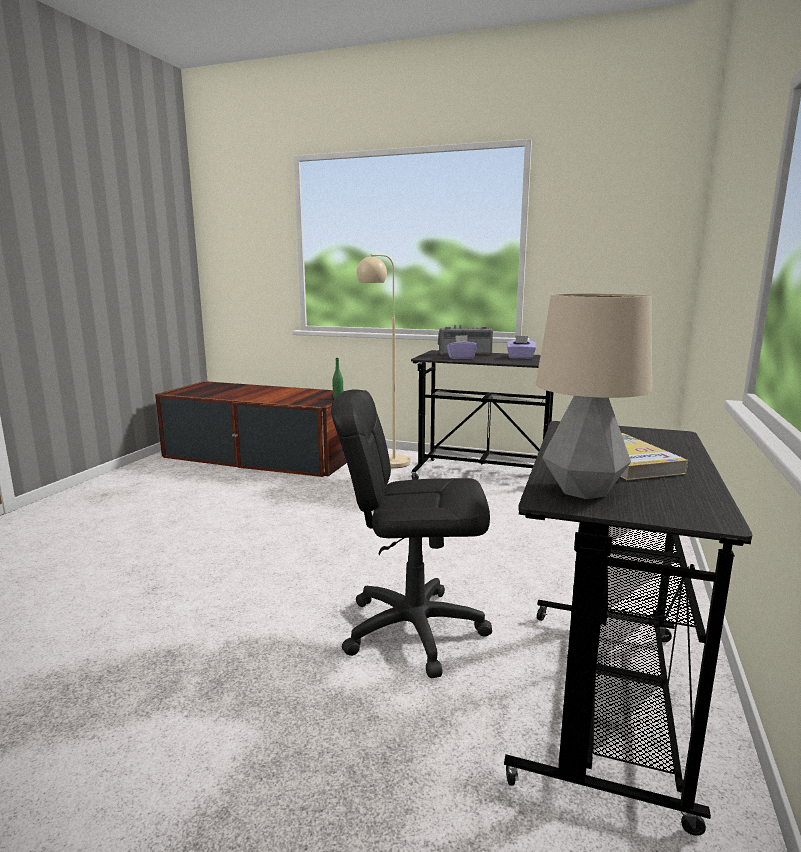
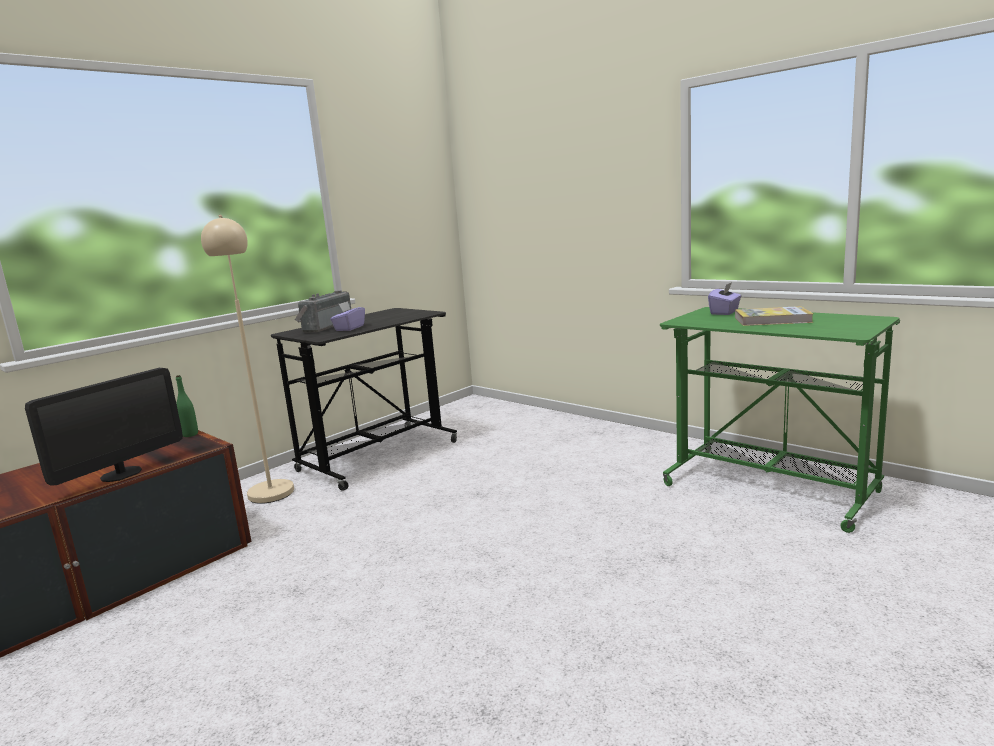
camera: 65 degrees left, 0 degrees up
(274, 401) = (121, 474): none -> monitor
(413, 629) = (662, 537): black office chair -> none
(520, 357) = (385, 315): purple tissue box -> purple tissue box (725, 312)
(583, 491) = (835, 329): table lamp -> none
(600, 701) = (769, 488): black desk -> green desk

